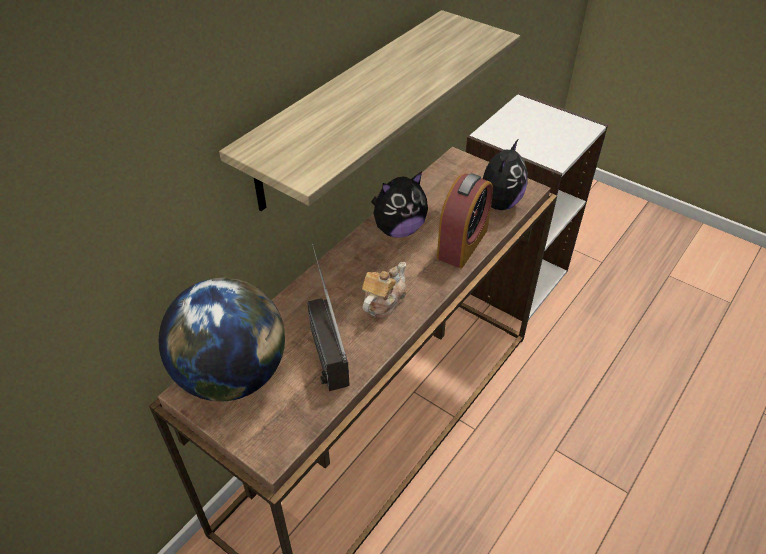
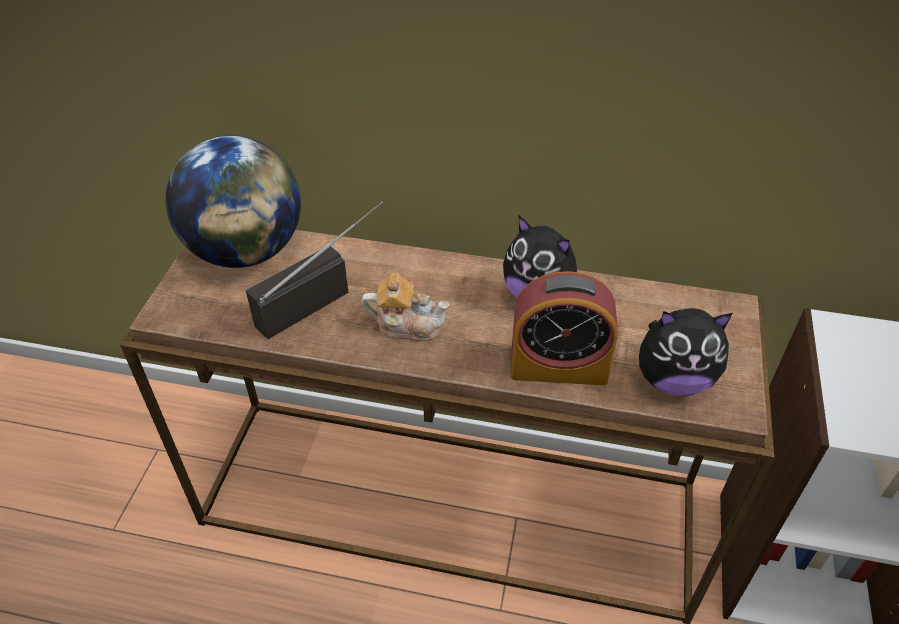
camera: 65 degrees right, 0 degrees up
(347, 109) = (552, 108): shelf -> none

